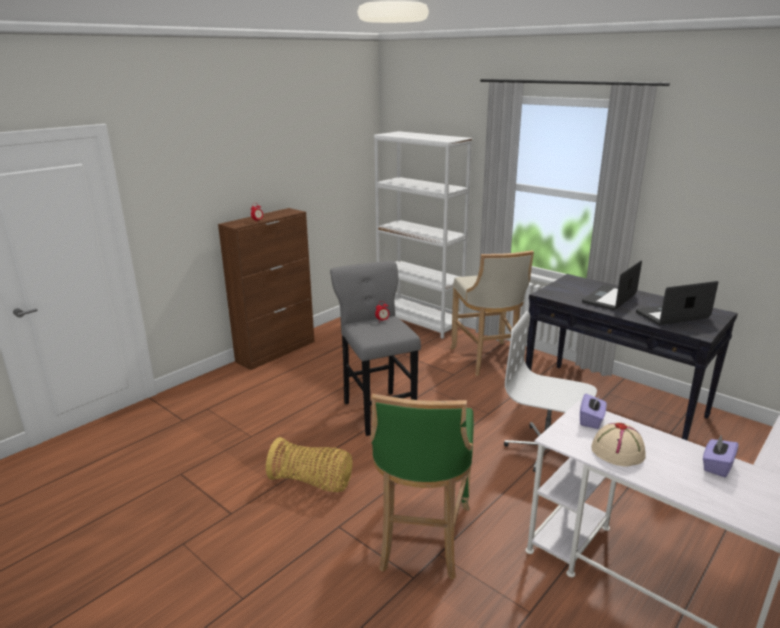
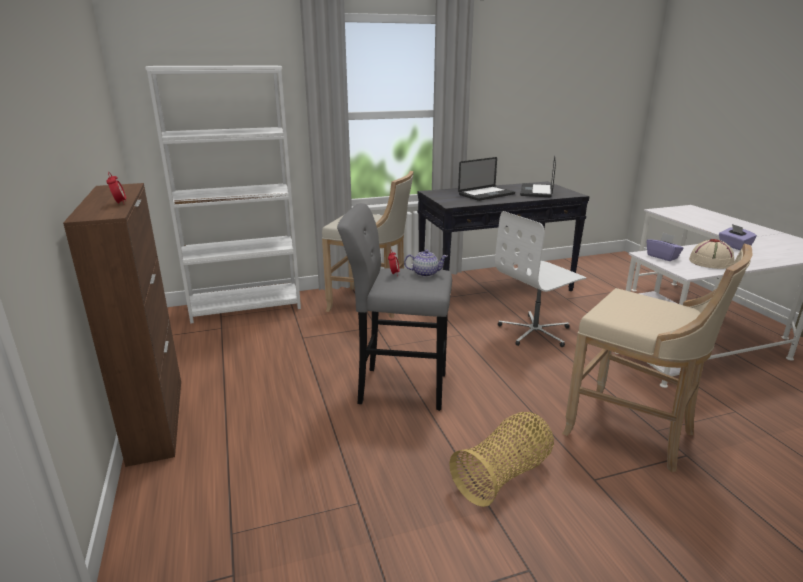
camera: 60 degrees left, 0 degrees up
(395, 329) = (425, 273): none -> teapot
(421, 539) = (633, 433): green stool -> beige stool
(609, 298) = (486, 194): laptop -> laptop turned 105 degrees counterclockwise

